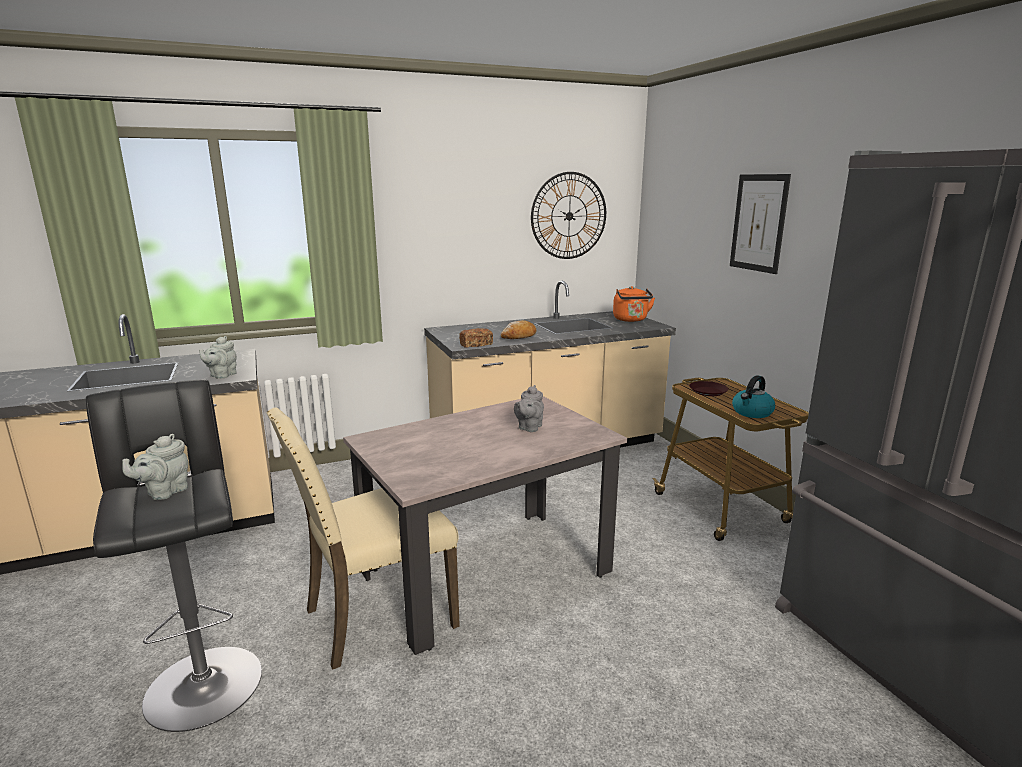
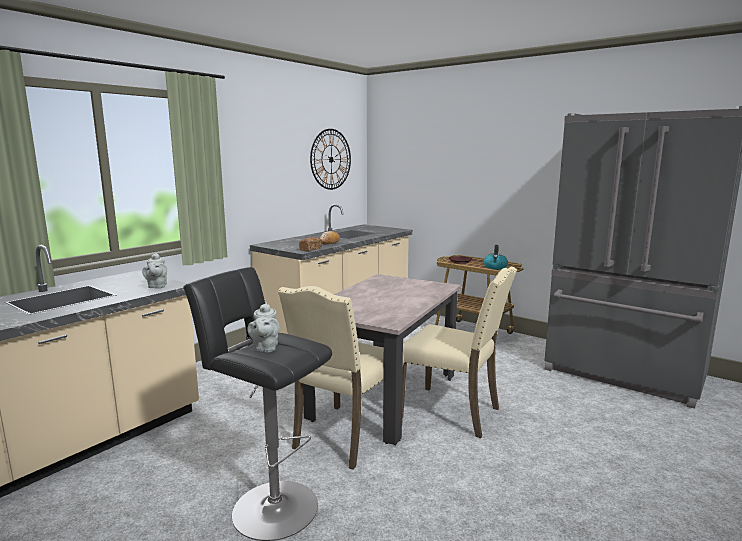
camera: 30 degrees left, 5 degrees down
(529, 427) = (402, 289): grey teapot -> none
(545, 632) = (452, 412): none -> beige chair
(631, 320) = (379, 228): orange kettle -> none
(758, 223) = (467, 158): picture -> none

